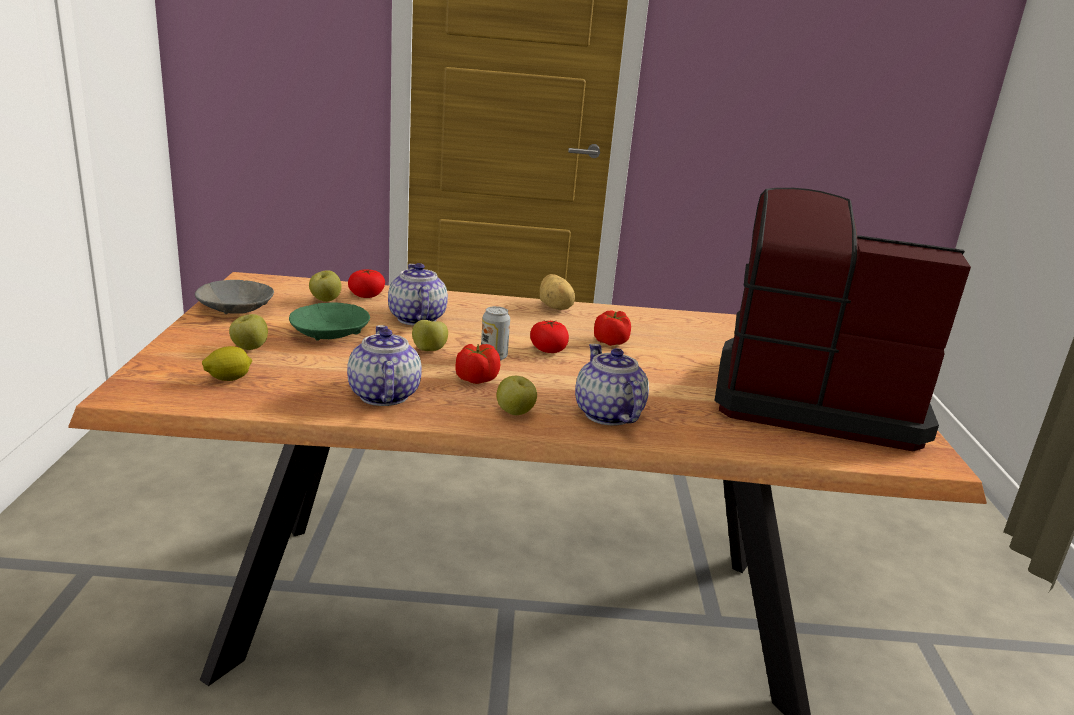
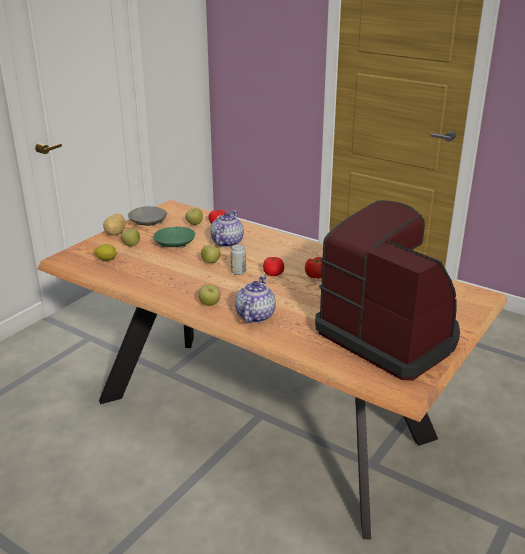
camera: 35 degrees right, 5 degrees up
(383, 395) = (161, 281): teapot -> none
(476, 379) = (214, 282): tomato -> none
(555, 307) = (314, 248): potato -> potato (116, 233)

